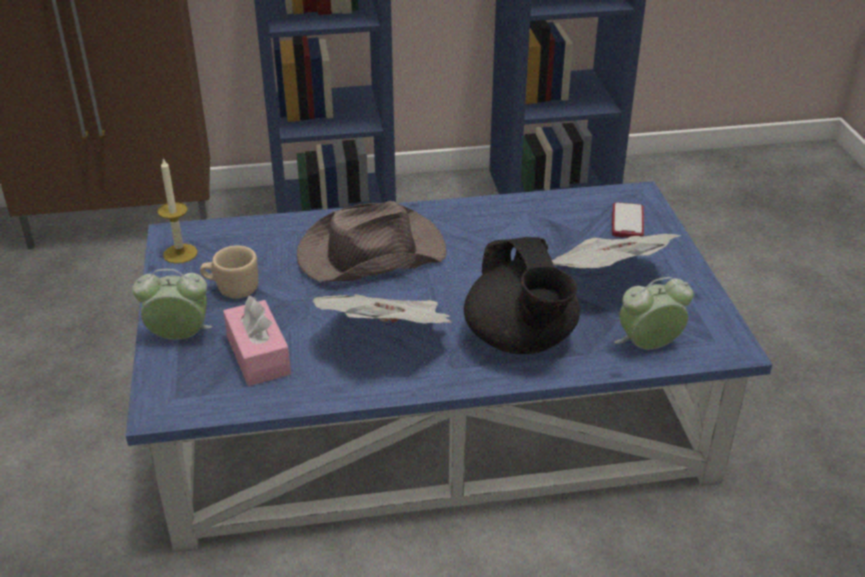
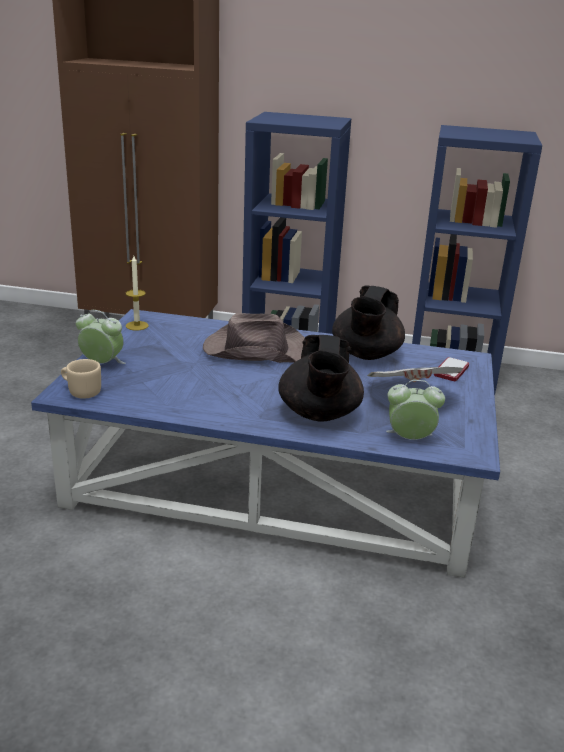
camera: 20 degrees right, 10 degrees down
(231, 289) = (153, 348): beige mug -> beige mug (81, 392)
(258, 355) = (141, 383): pink tissue box -> none
(389, 337) = (231, 393): newspaper -> none
(513, 223) = (366, 354): none -> black teapot

